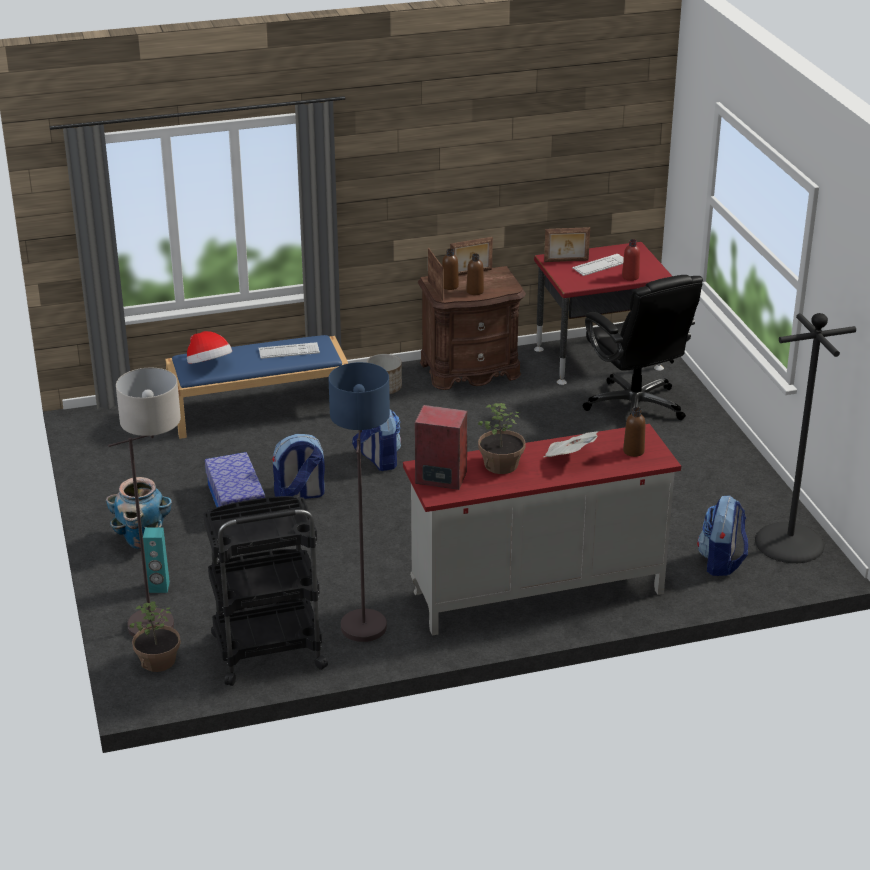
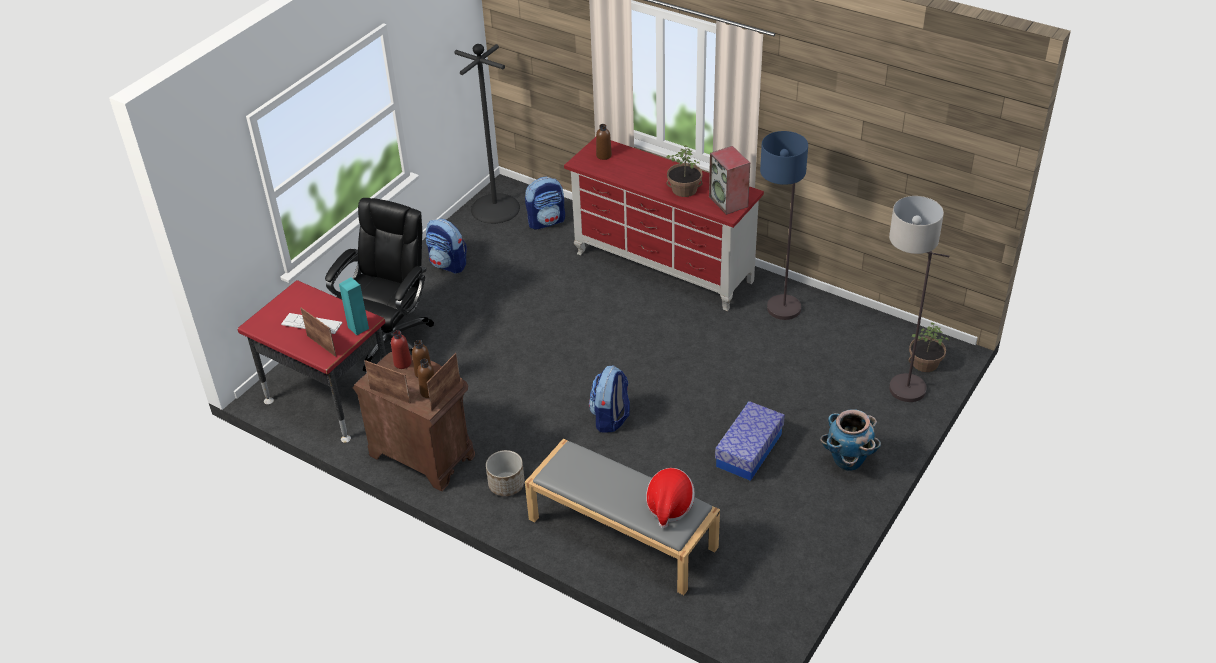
camera: 130 degrees left, 10 degrees up
(159, 587) = (874, 414): turquoise speaker -> turquoise speaker (358, 328)
(261, 409) = (621, 533): blue bench -> grey bench
(268, 650) = (853, 329): black cart -> none
(289, 351) = (591, 476): keyboard -> none
(299, 495) = (701, 425): backpack -> backpack (448, 264)
(569, 456) = (641, 172): newspaper -> none
(630, 277) = (319, 299): red bottle -> red bottle (402, 363)

